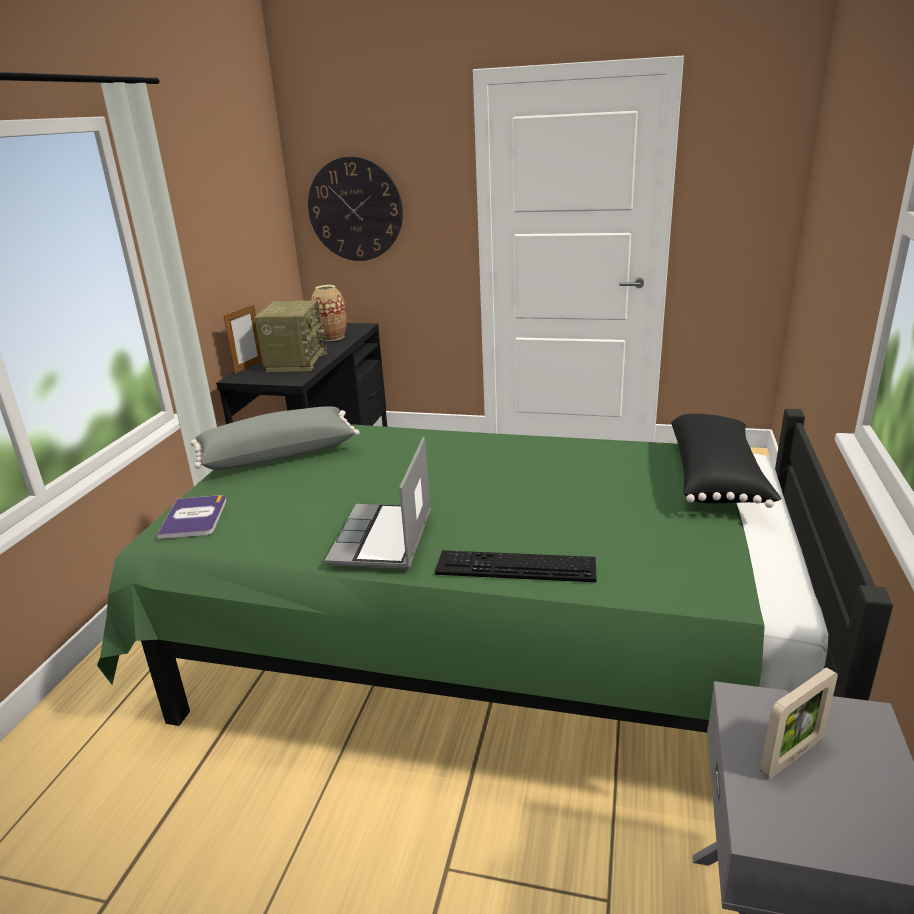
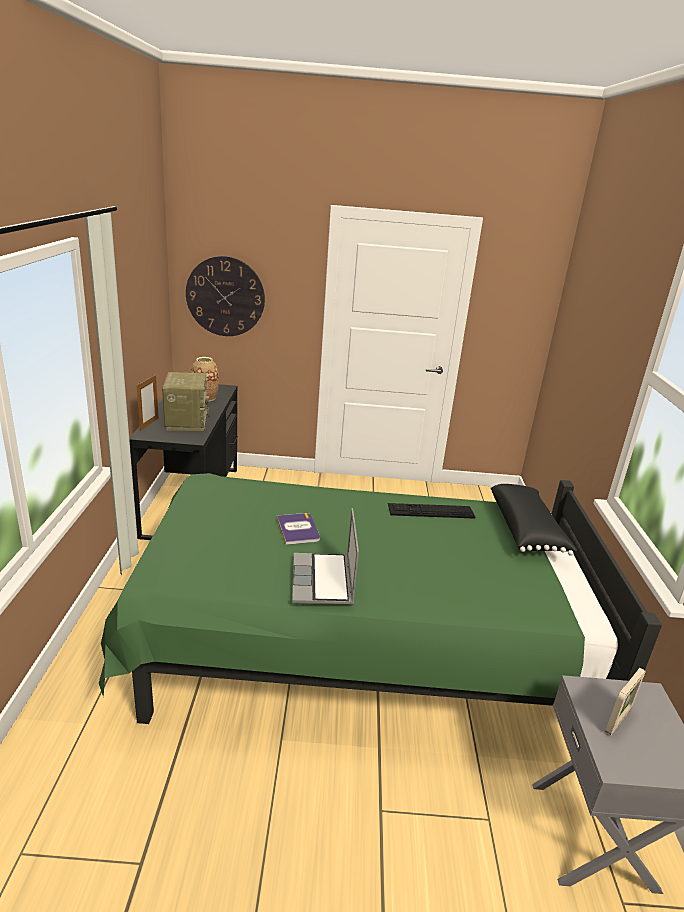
camera: 15 degrees left, 0 degrees up
(194, 518) = (169, 565): book -> book (298, 529)
(277, 454) = (209, 507): grey pillow -> none
(516, 566) = (422, 600): keyboard -> keyboard (430, 511)

